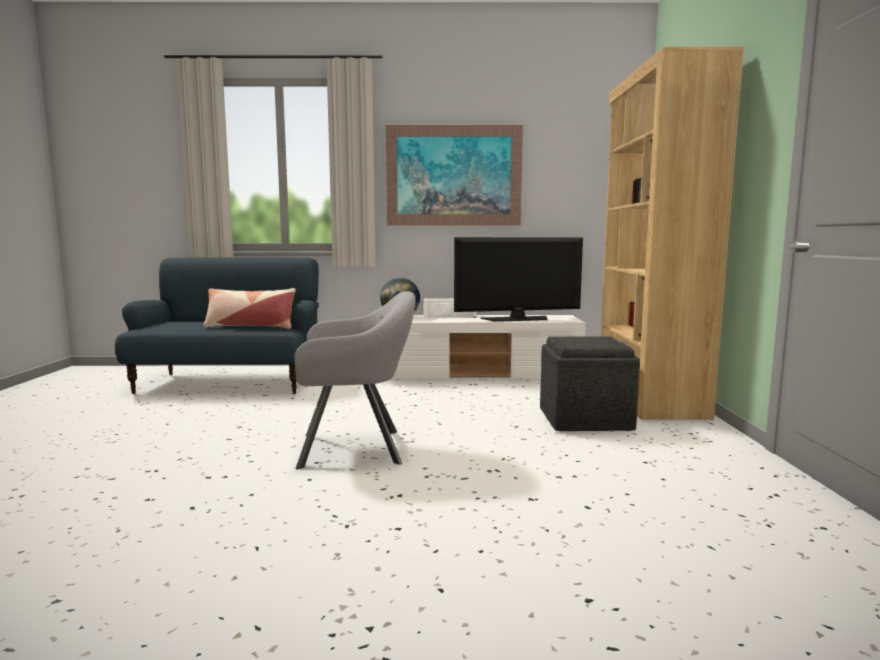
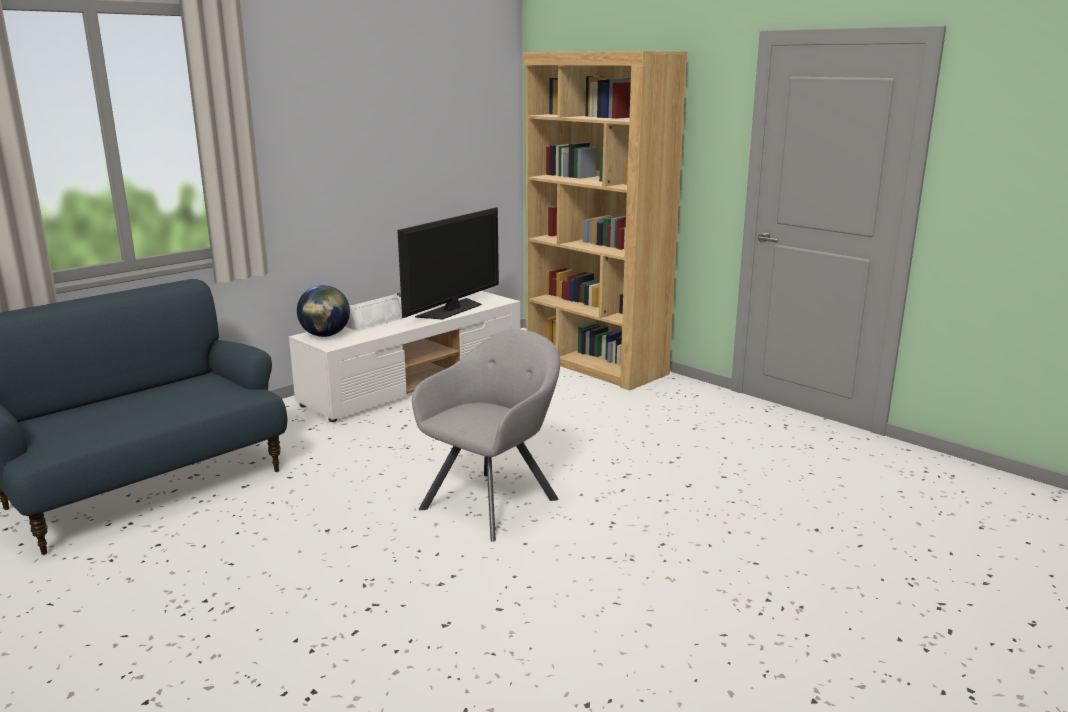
camera: 45 degrees left, 10 degrees up
(250, 326) = (194, 401): pillow -> none
(454, 176) = (343, 140): picture -> none
(583, 419) = (594, 404): grey ottoman -> none

